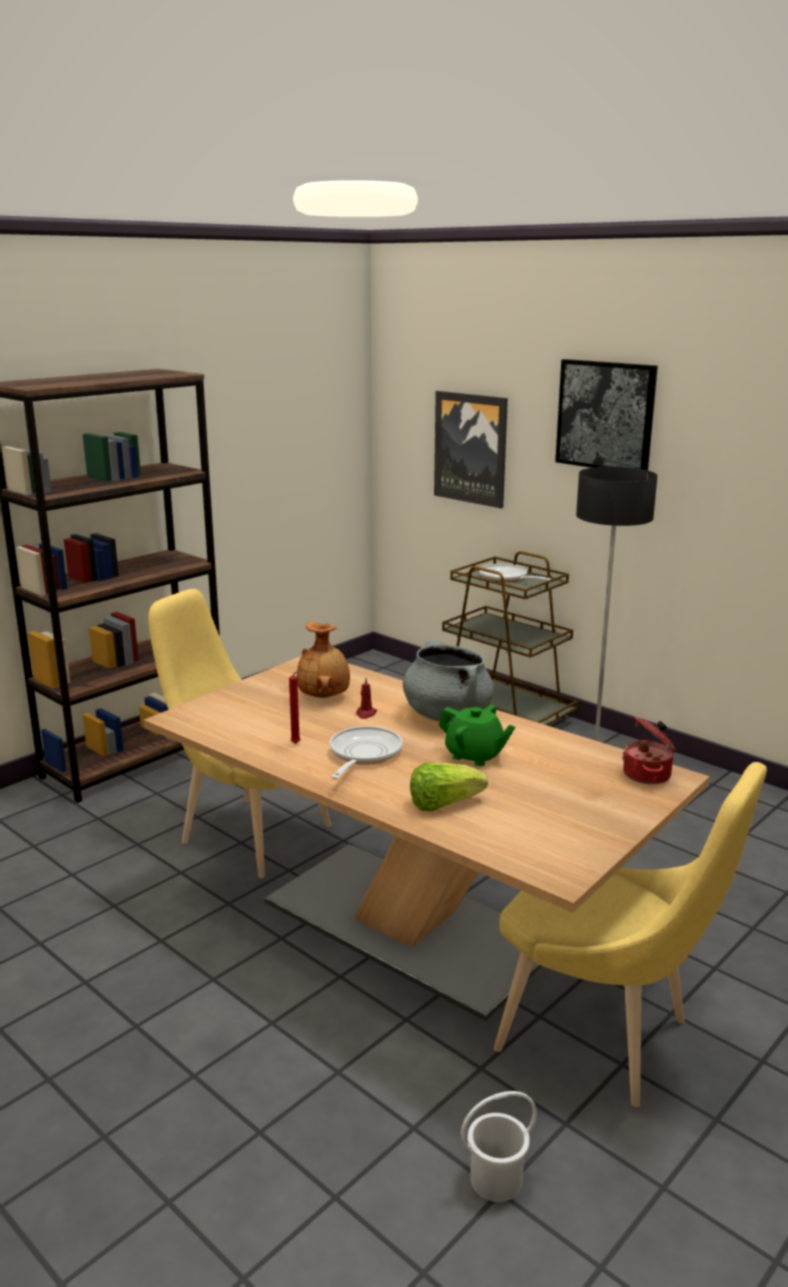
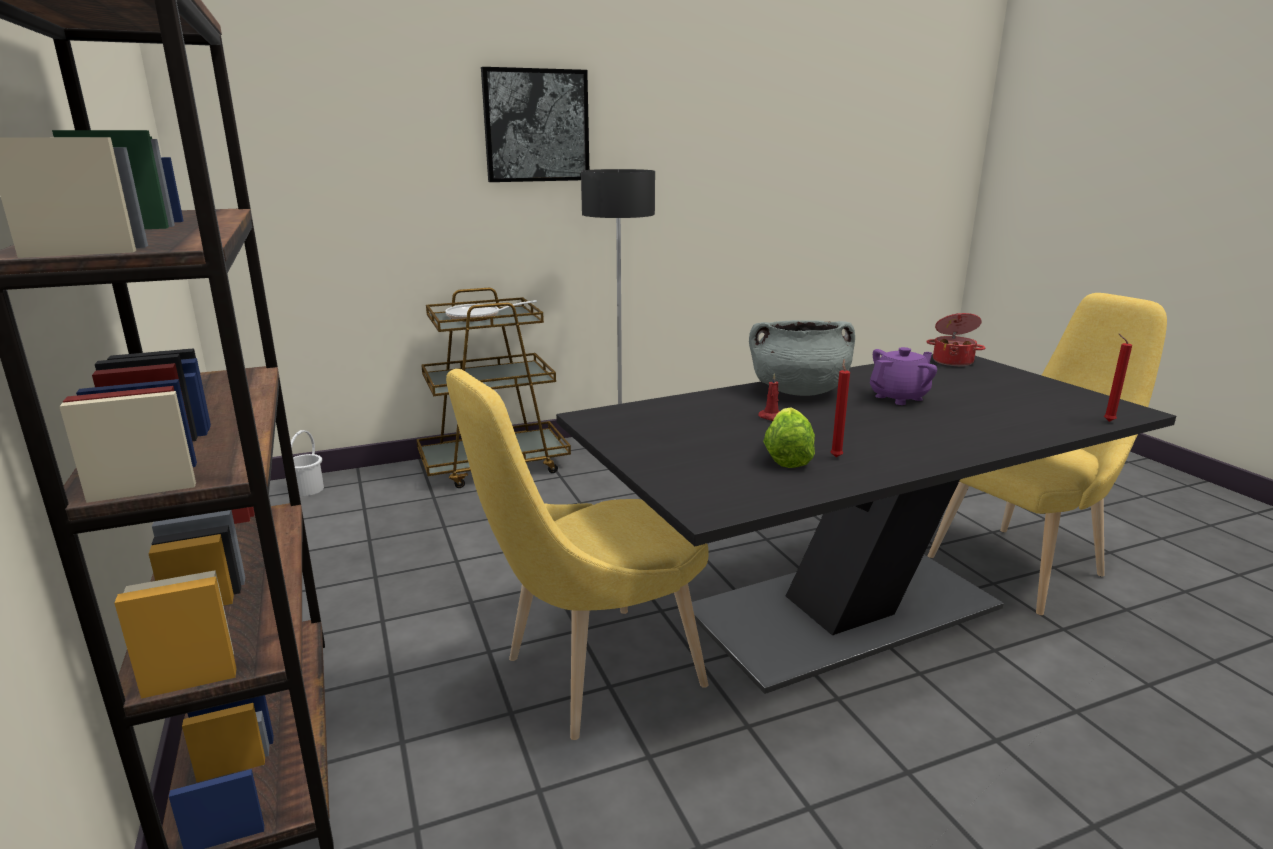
camera: 65 degrees left, 0 degrees up
(325, 697) = (709, 427): brown vase -> none
(363, 755) = (880, 434): frying pan -> none
(408, 925) = (843, 610): beige dining table -> black dining table
(443, 804) = (1002, 423): lettuce -> lettuce (787, 457)
(471, 448) = (362, 185): picture -> none
(475, 756) = (899, 397): green teapot -> purple teapot
(497, 1180) = (1202, 658): white bucket -> white bucket (309, 489)
(505, 857) = (1107, 421): none -> red candle

